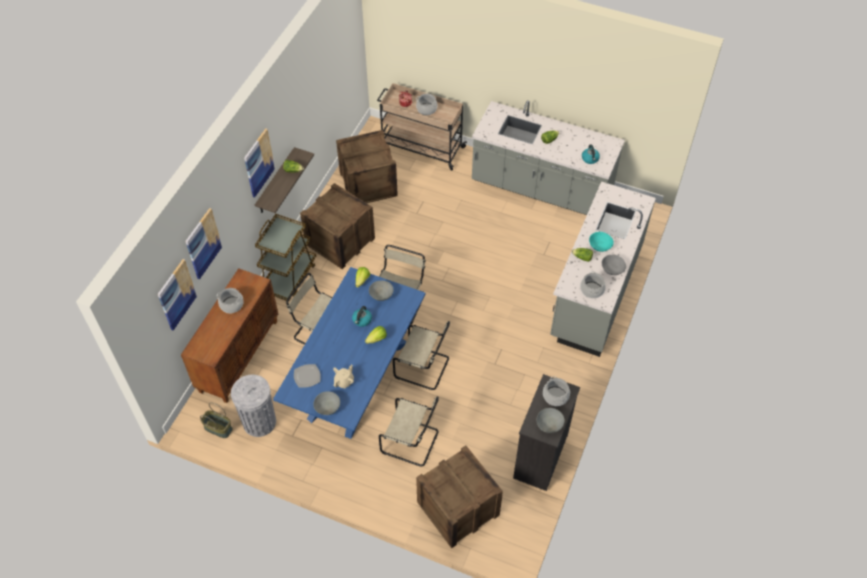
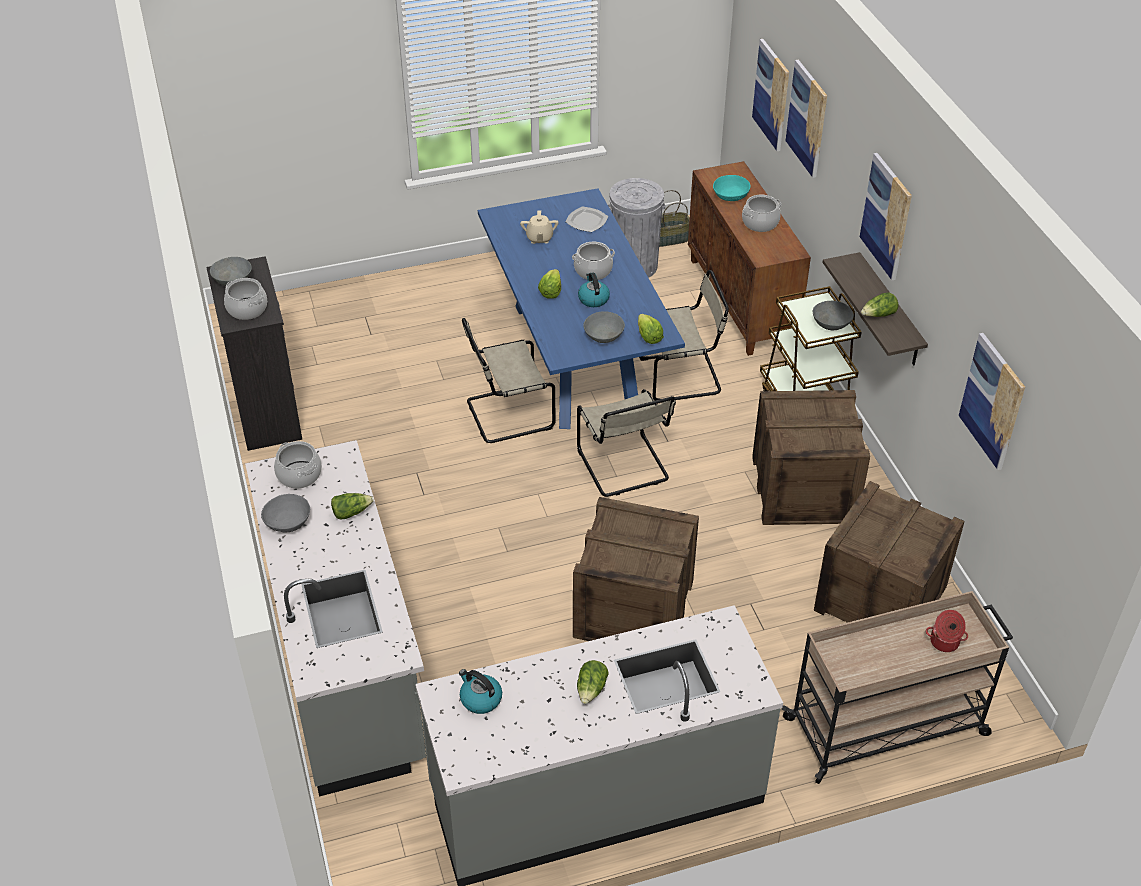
camera: 140 degrees right, 10 degrees down
(320, 96) = (992, 401): none -> picture
(327, 407) = (529, 211): grey bowl -> grey bowl (831, 324)
(412, 442) = (441, 340): beige chair -> none
(426, 109) = (895, 655): cooking pot -> cooking pot (593, 271)
(458, 508) = (328, 316): crate -> crate (634, 610)
(599, 246) = (336, 546): turquoise bowl -> turquoise bowl (730, 196)

